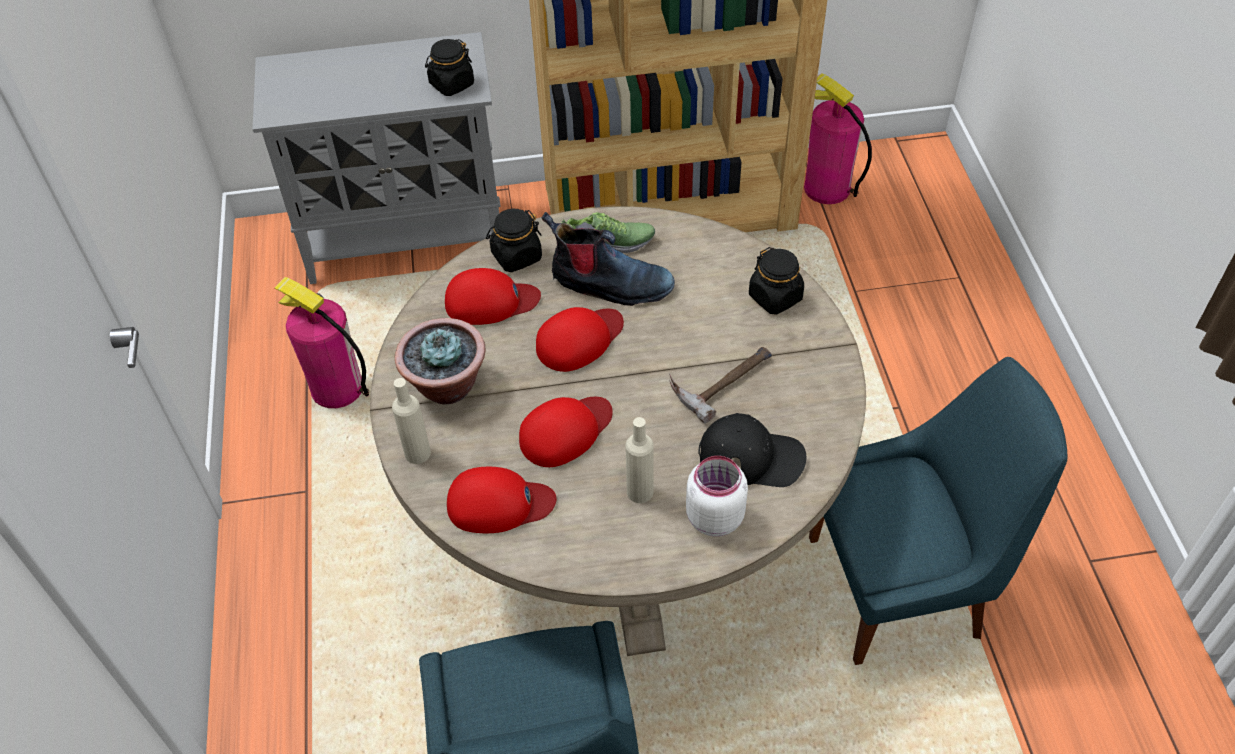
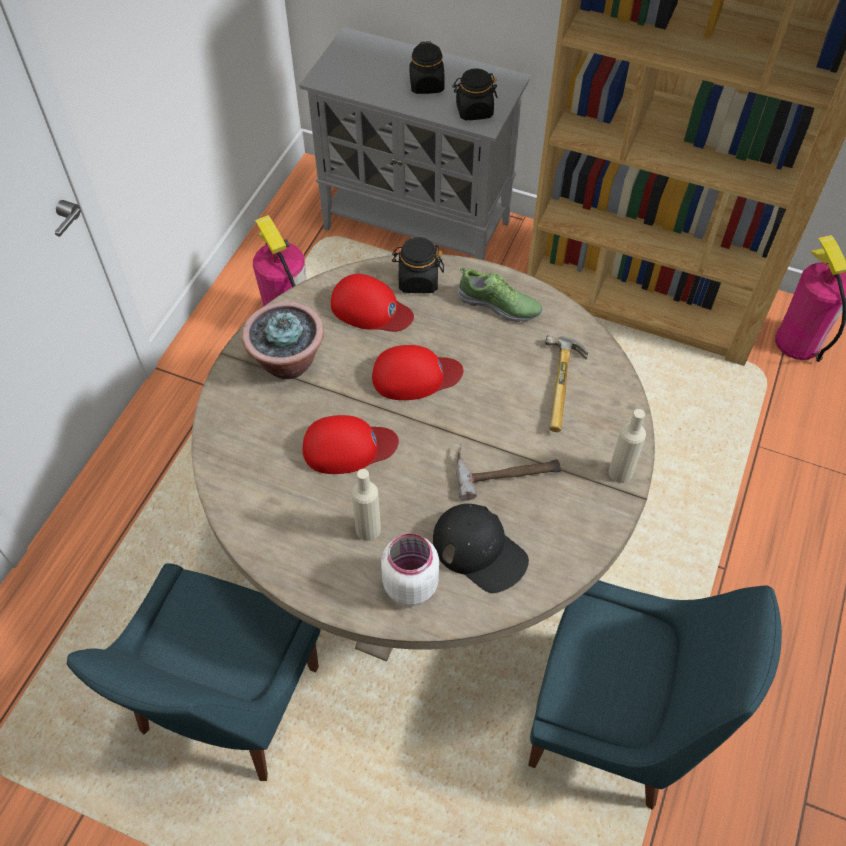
camera: 30 degrees right, 5 degrees up
(417, 453) = (228, 405): beige bottle -> beige bottle (620, 472)
(499, 504) = (256, 479): red cap -> none
(610, 285) = (474, 341): boot -> none
(720, 285) = (565, 387): none -> hammer
(775, 297) = (605, 421): black jar -> black jar (427, 85)

